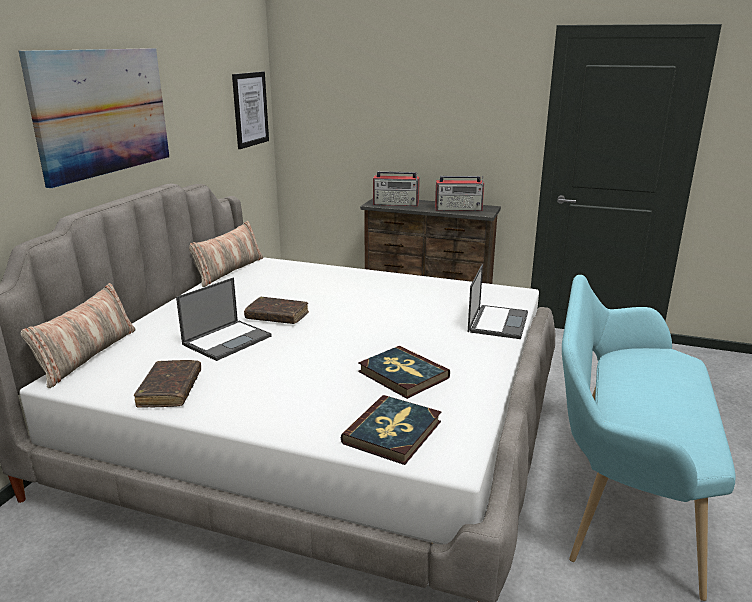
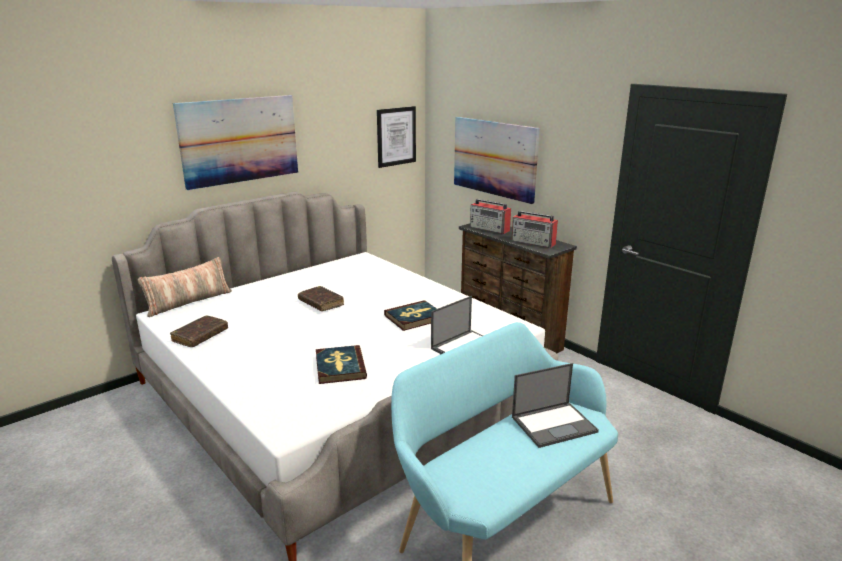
camera: 30 degrees right, 0 degrees up
(227, 340) = (271, 312): laptop -> laptop (554, 424)
(229, 271) = (337, 261): pillow -> none
(382, 124) = (494, 158): none -> picture
(393, 432) = (279, 403): book -> book (414, 318)

